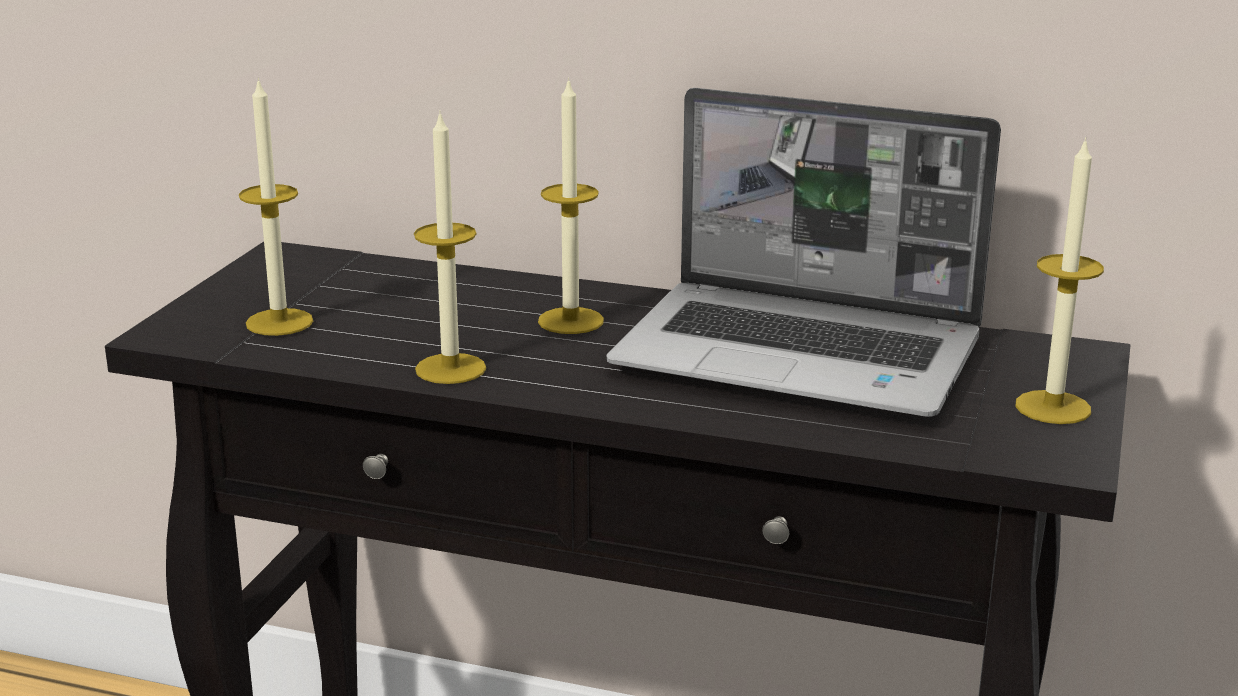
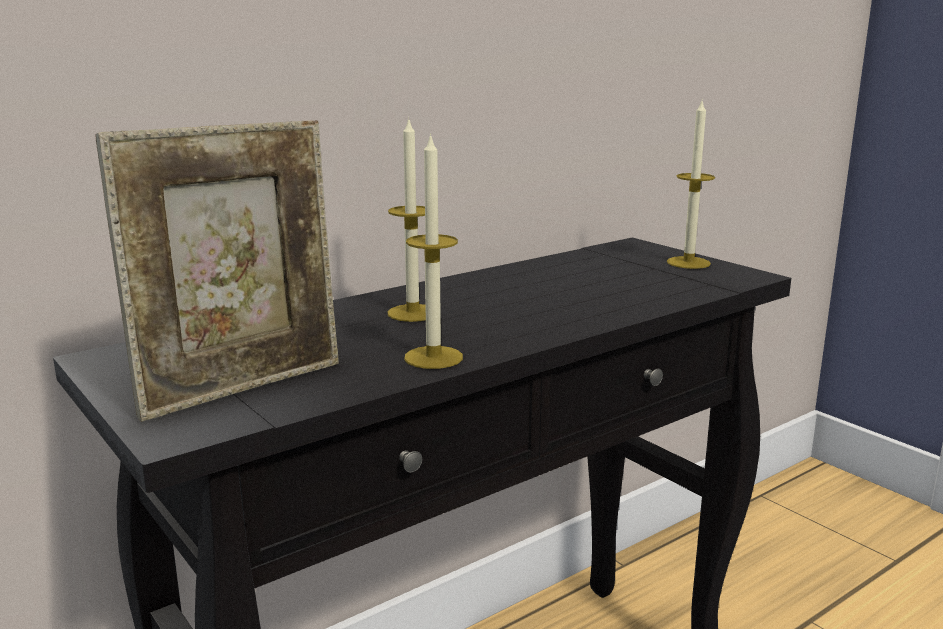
camera: 55 degrees left, 5 degrees down
(279, 322) = (243, 387): candle -> picture frame
(803, 355) = (557, 282): laptop -> none

